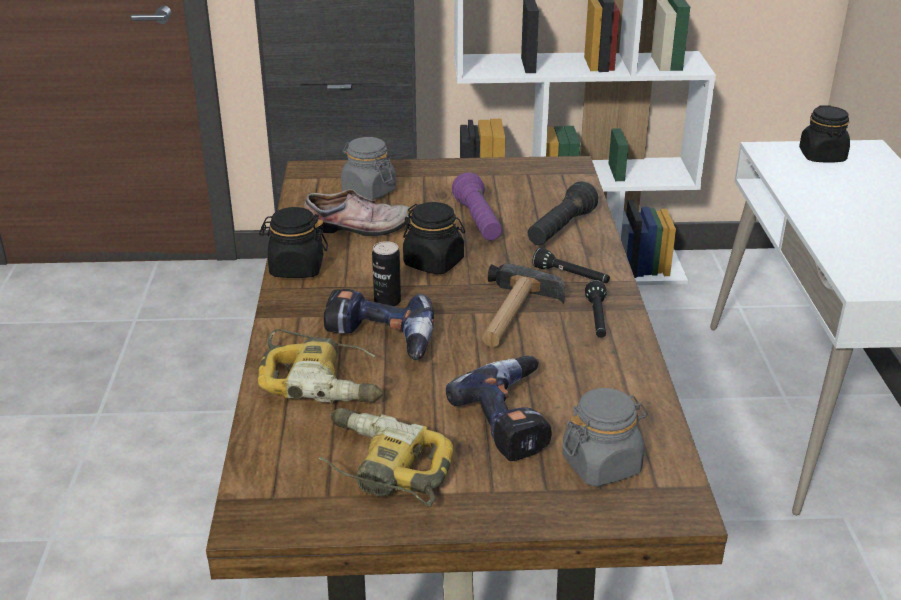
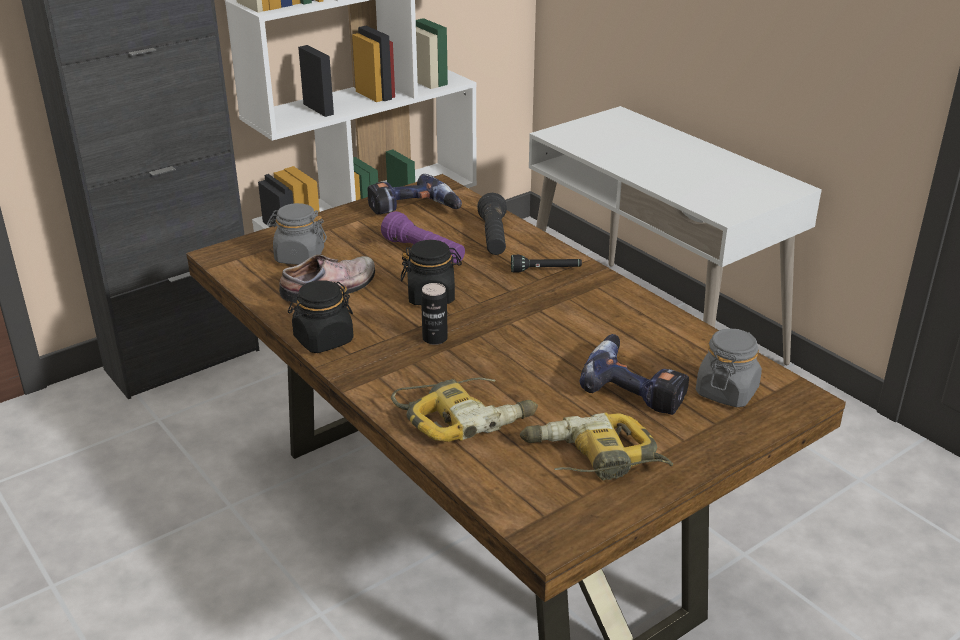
camera: 35 degrees left, 0 degrees up
(379, 340) = (468, 370): power drill -> power drill (414, 210)
(512, 315) = (541, 314): hammer -> none
(597, 319) = (602, 295): black flashlight -> none
(822, 156) = (597, 129): black jar -> none

